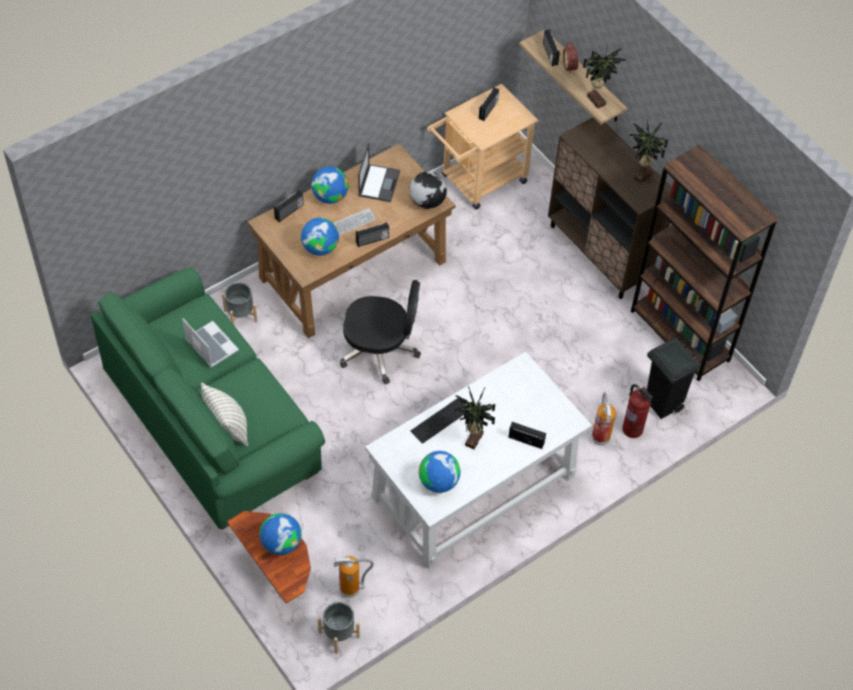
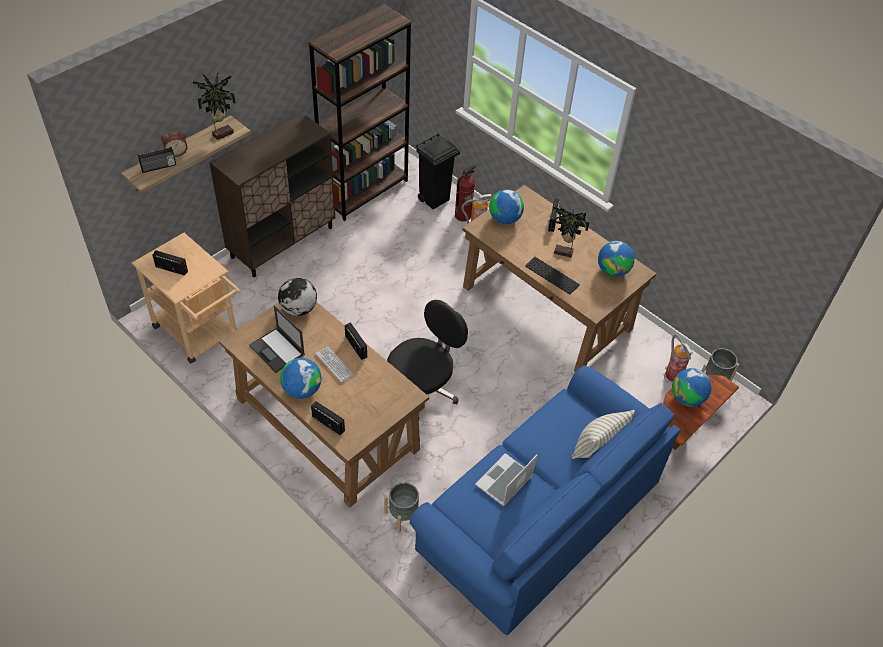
camera: 100 degrees left, 5 degrees down
(211, 421) = (539, 517): green sofa -> blue sofa
(320, 248) = (374, 388): globe -> globe (505, 219)
(379, 183) = (277, 350): laptop -> laptop turned 135 degrees counterclockwise
(380, 351) = (422, 388): black office chair -> black office chair turned 45 degrees clockwise
(474, 487) = (547, 307): white desk -> brown desk
(641, 175) = (284, 132): potted plant -> none

